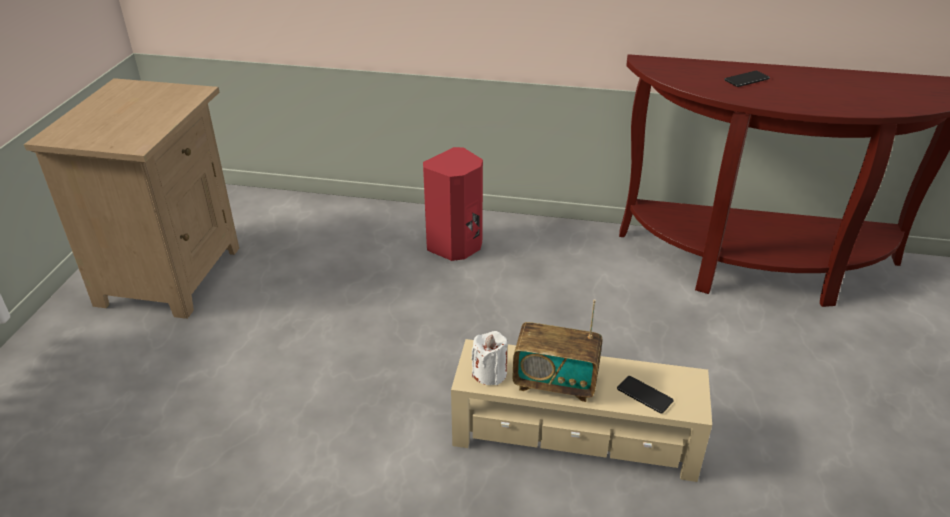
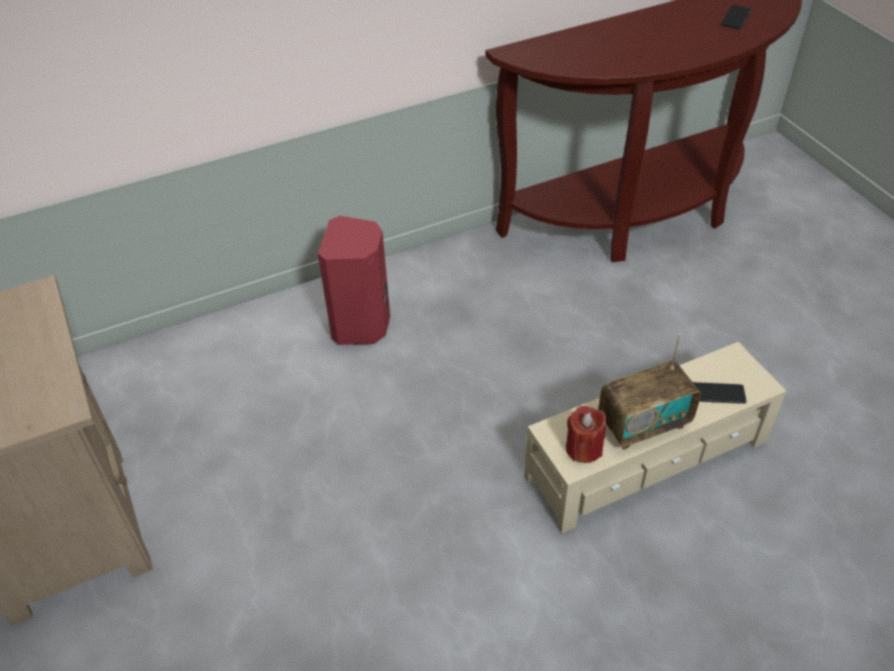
camera: 35 degrees left, 10 degrees up
(490, 373) = (583, 448): white candle -> red candle
(746, 79) = (620, 42): phone -> phone (736, 18)

